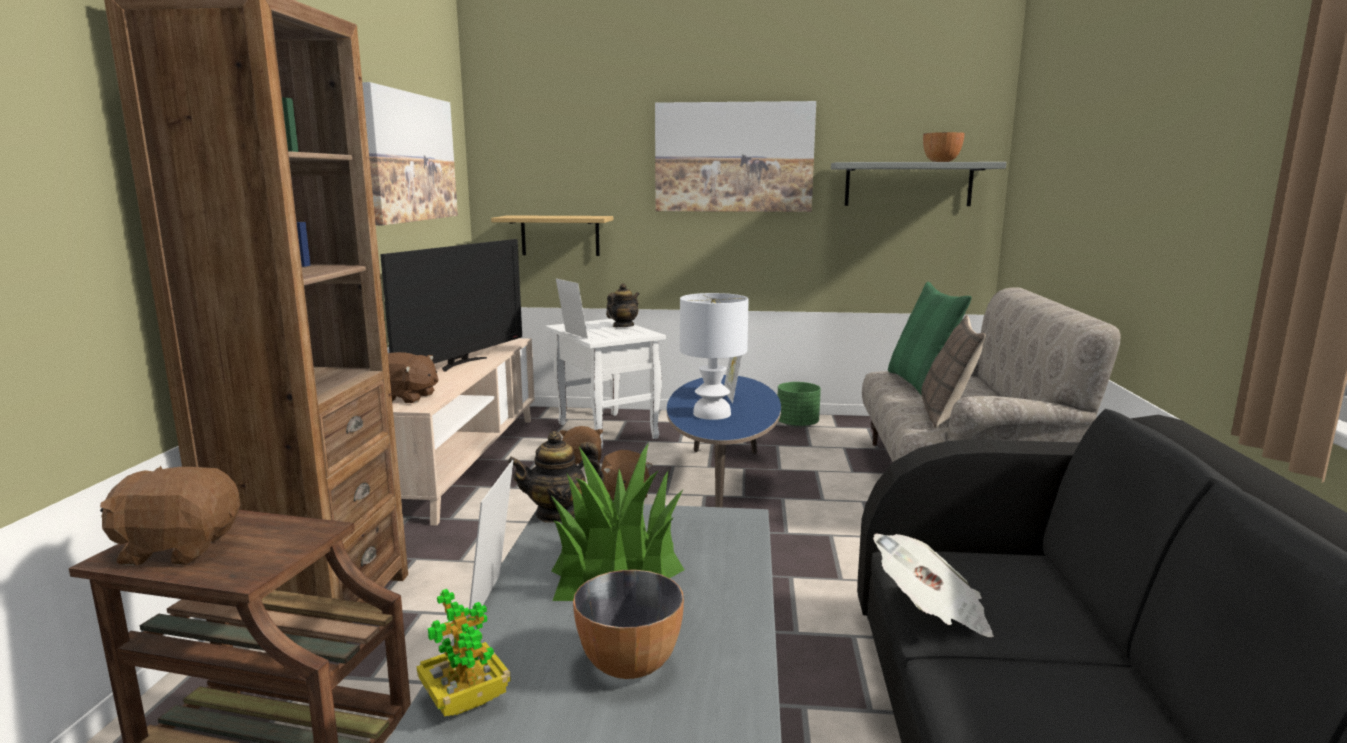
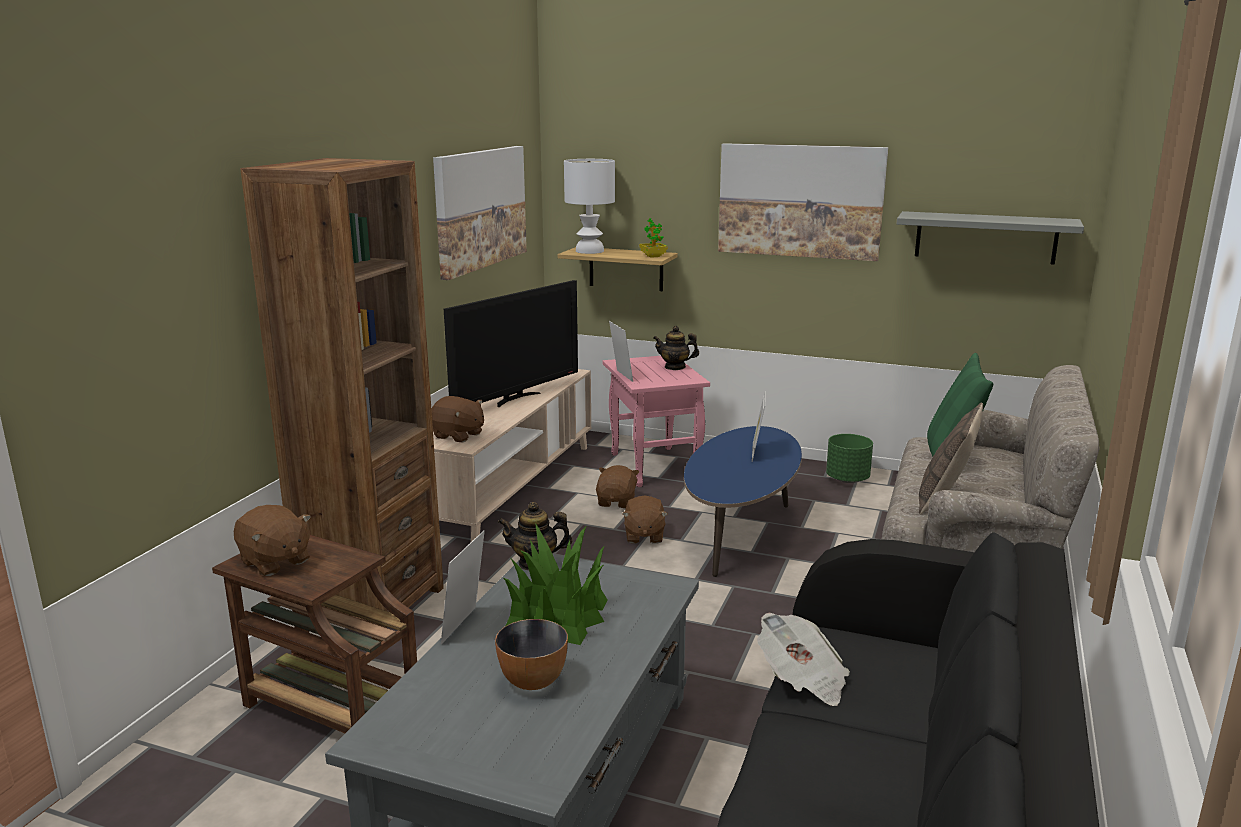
camera: 15 degrees right, 5 degrees up
(178, 548) = (275, 562): brown plush toy -> brown plush toy turned 150 degrees counterclockwise
(465, 700) = (426, 686): potted plant -> potted plant (653, 256)
(605, 431) = (652, 466): white side table -> pink side table
(623, 326) = (675, 367): teapot -> teapot turned 135 degrees counterclockwise
(712, 413) = (726, 473): white table lamp -> white table lamp (590, 251)
(941, 161) = (1016, 220): bowl -> none

